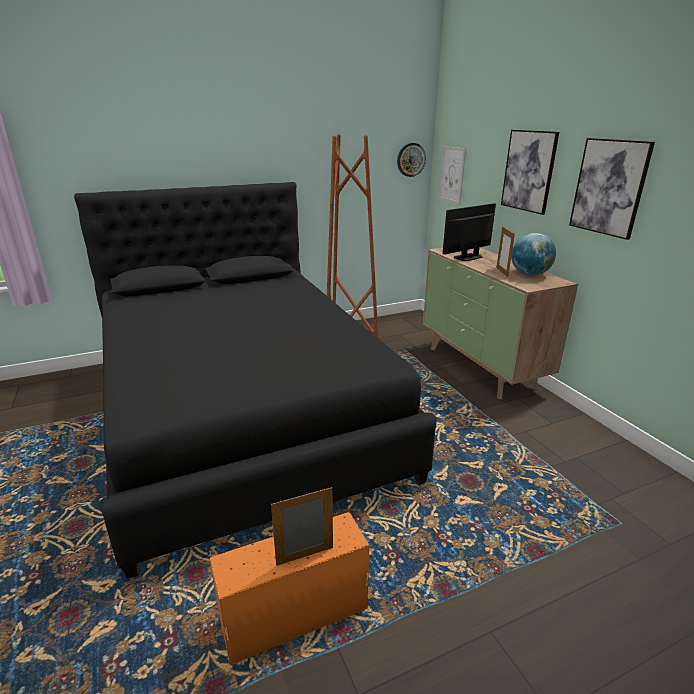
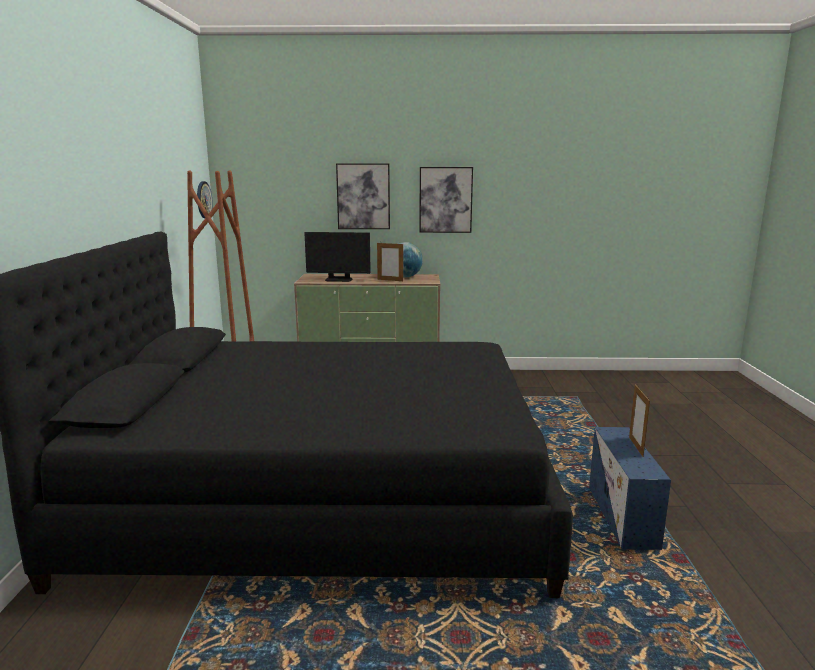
camera: 65 degrees left, 10 degrees down
(292, 617) = (622, 517): orange storage box -> blue storage box
(452, 175) = (254, 211): picture -> none
(468, 257) = (339, 279): monitor -> monitor turned 75 degrees counterclockwise

